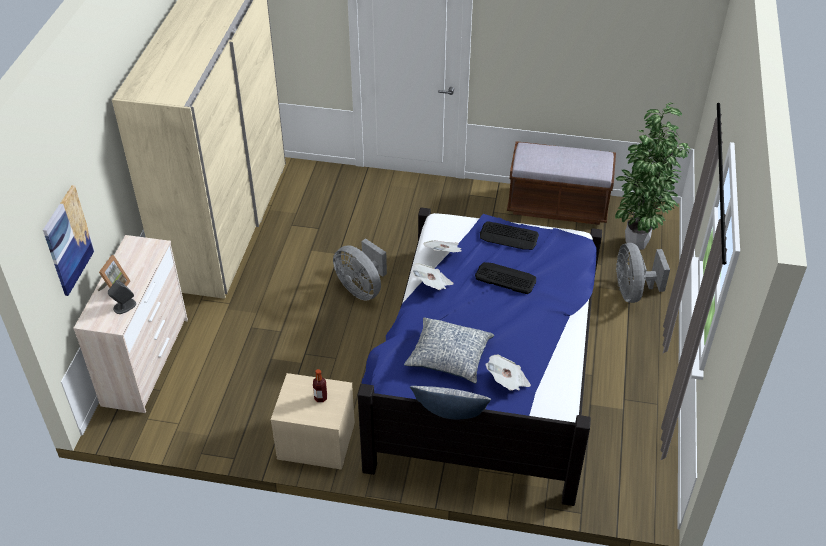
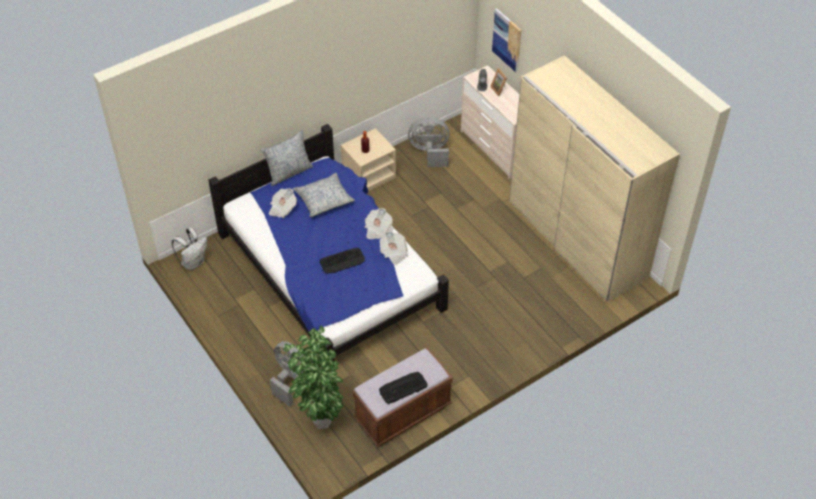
camera: 135 degrees right, 5 degrees up
(362, 288) = (448, 261): grey fan -> grey fan (430, 152)
(509, 236) = (369, 289): keyboard -> keyboard (403, 388)
(637, 490) = (193, 262): none -> white backpack

